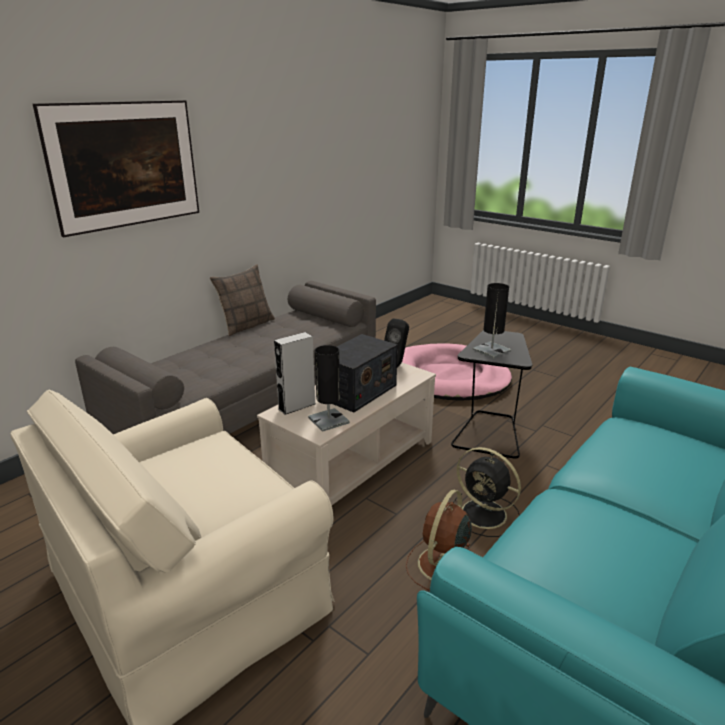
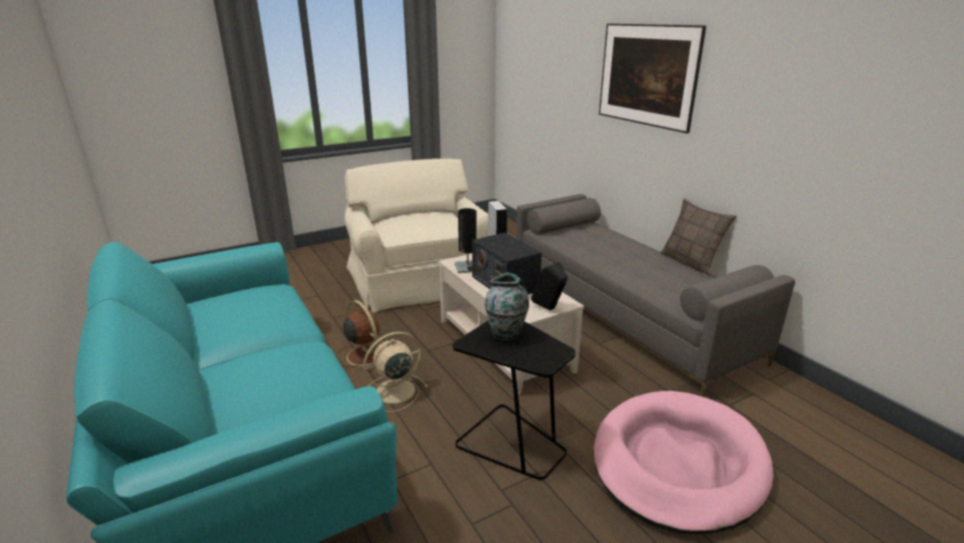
camera: 110 degrees right, 0 degrees up
(485, 514) = (393, 392): black fan -> beige fan
(491, 350) = (506, 334): black table lamp -> vase

